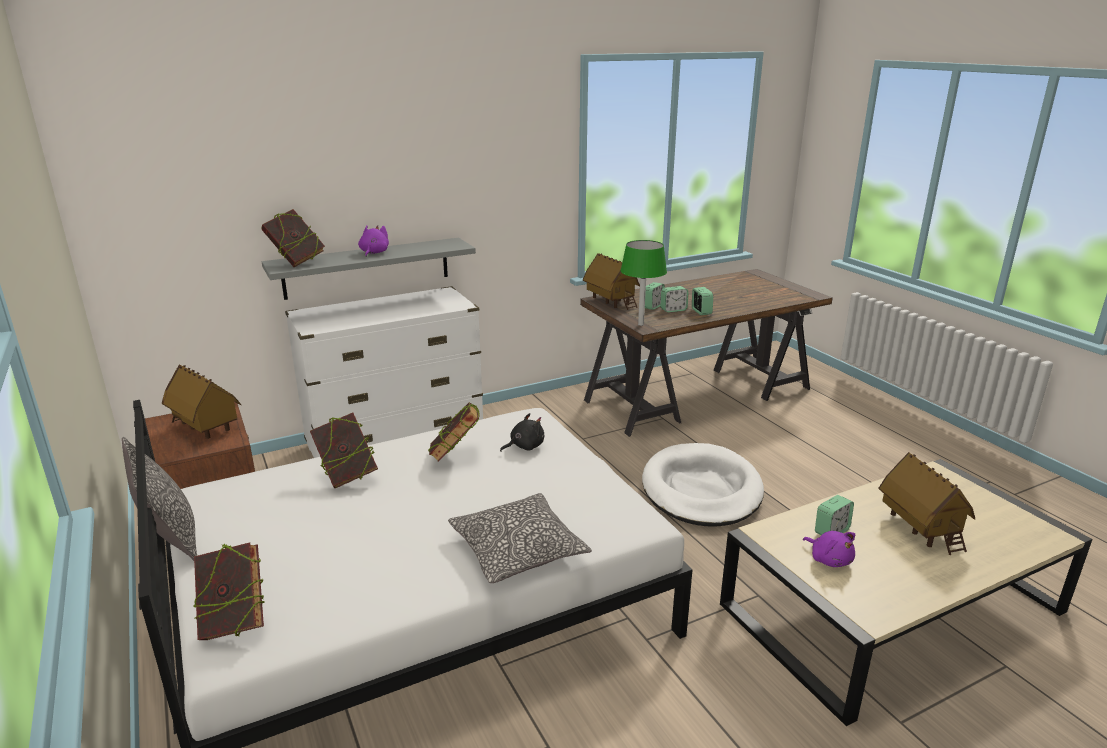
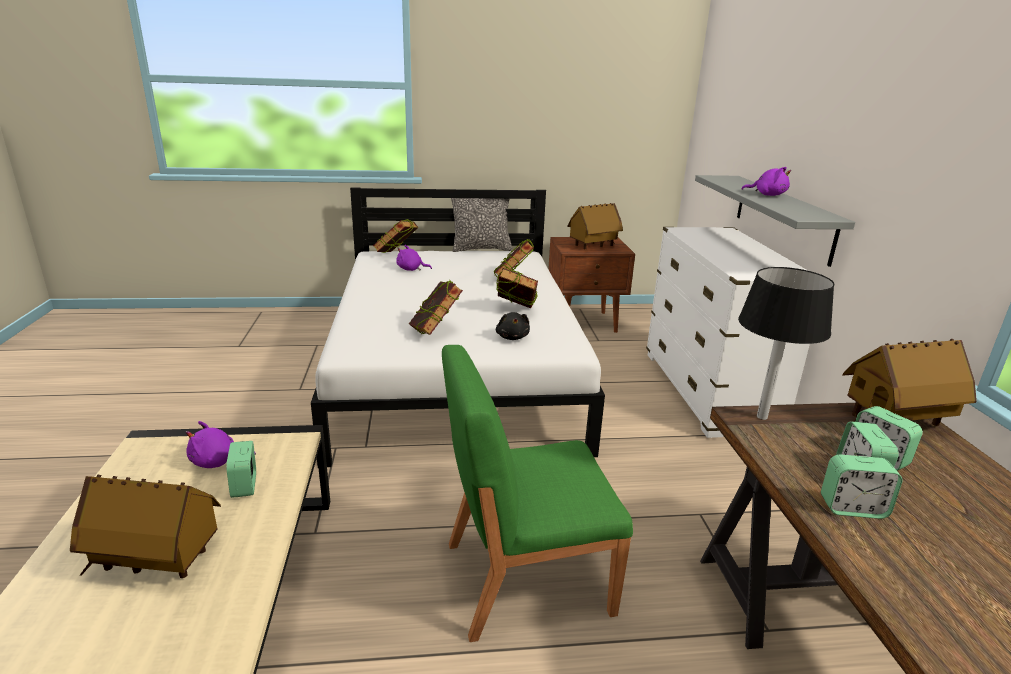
camera: 110 degrees right, 0 degrees up
(296, 262) = (732, 180): book -> book (435, 332)
(319, 577) = (411, 269): none -> purple plush toy
(518, 550) = (373, 311): pillow -> none
(640, 324) = (762, 417): green table lamp -> black table lamp
(701, 490) = (524, 577): white dog bed -> green chair

